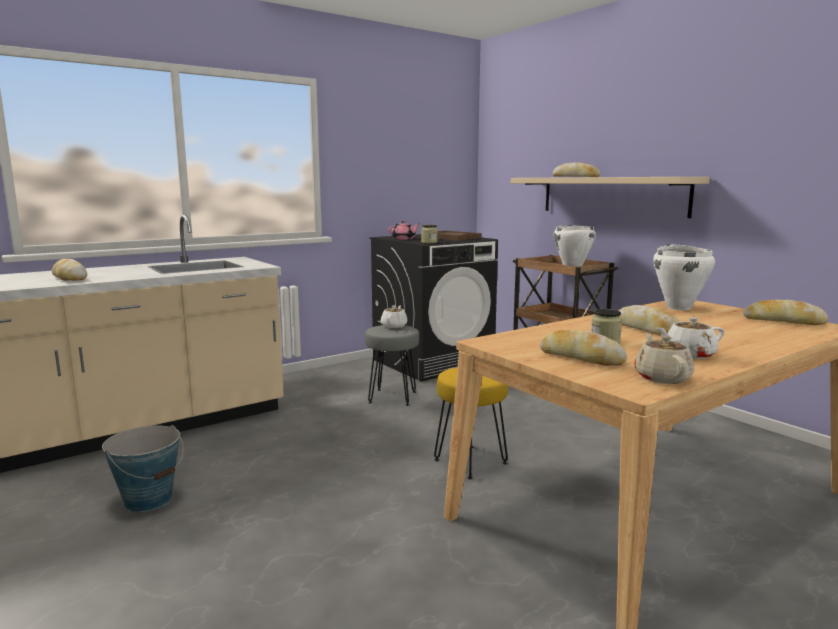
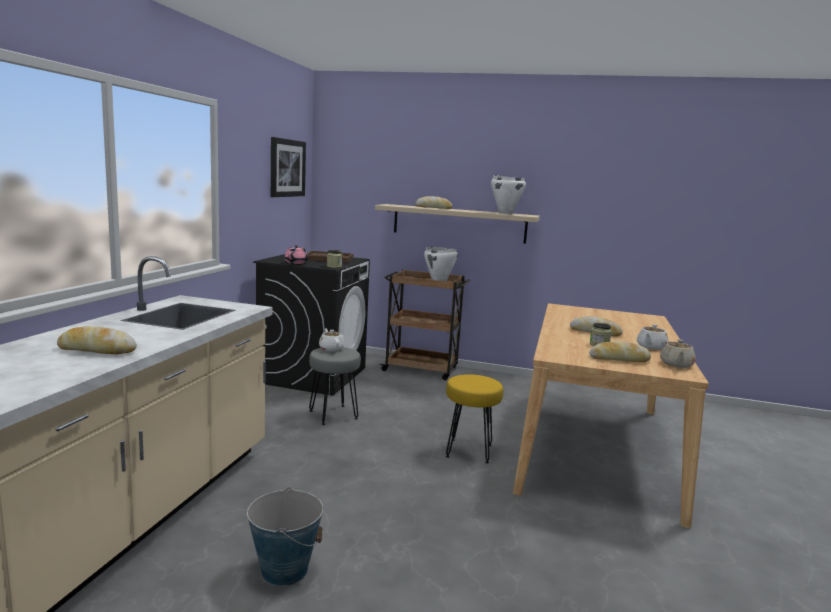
camera: 40 degrees left, 0 degrees up
(431, 145) = (287, 168): none -> picture
(662, 377) = (676, 365): beige teapot -> beige teapot turned 120 degrees counterclockwise
(679, 308) = (568, 312): white cooking pot -> white cooking pot (505, 213)
(783, 321) = (630, 316): bread -> none

